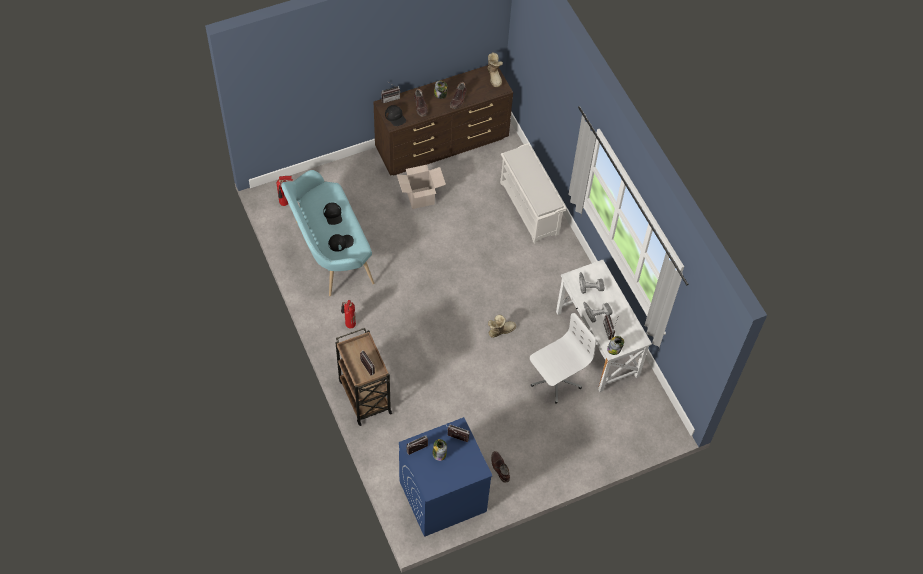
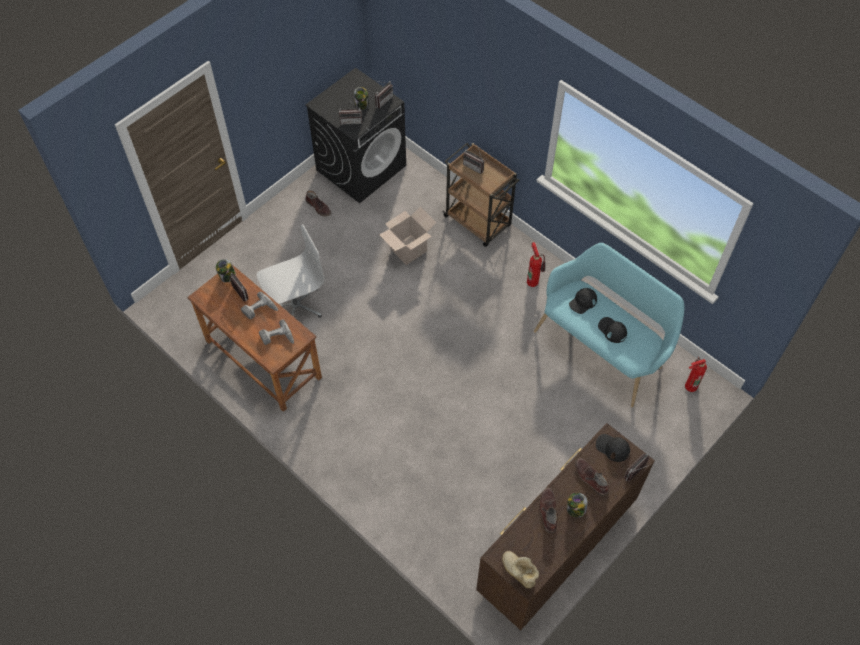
camera: 160 degrees right, 0 degrees up
(420, 198) = (541, 456): cardboard box -> cardboard box (408, 250)
(442, 497) = (361, 167): blue washing machine -> black washing machine
(500, 330) = (374, 334): boot -> none
(530, 209) = (403, 497): white shoe rack -> none
(555, 380) = (295, 305): white office chair -> white office chair turned 150 degrees counterclockwise
(597, 344) = (262, 359): white desk -> brown desk

